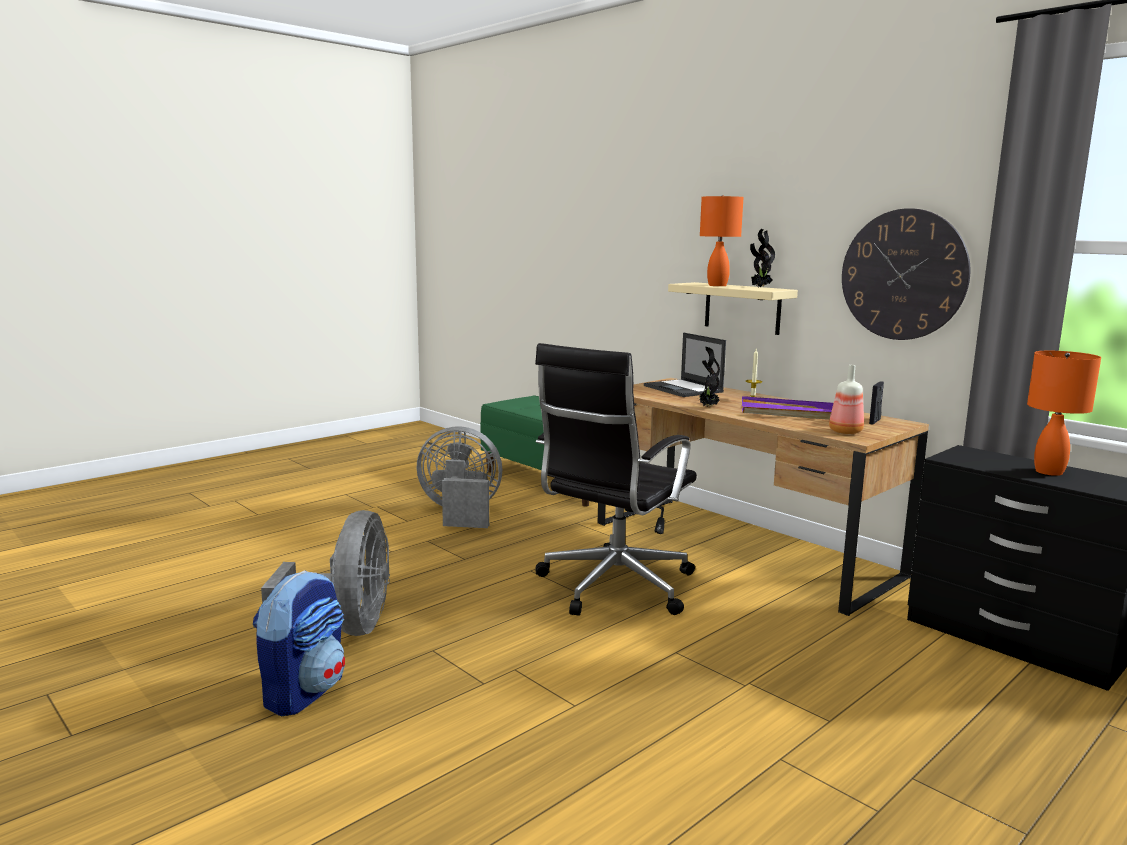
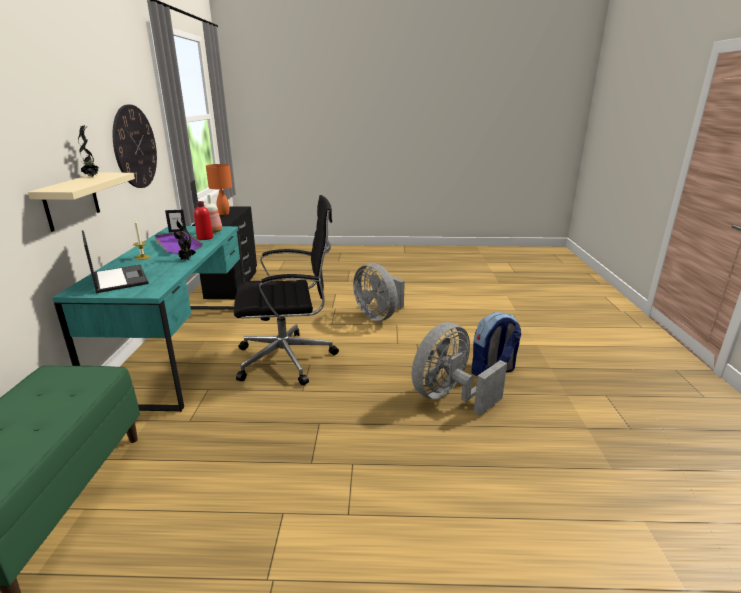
camera: 135 degrees left, 10 degrees up
(460, 513) = (227, 494): grey fan -> grey fan (378, 316)
(684, 389) = (119, 279): laptop -> laptop turned 45 degrees counterclockwise
(718, 285) = (82, 182): orange table lamp -> none
(741, 548) = (182, 349): brown desk -> turquoise desk
(807, 424) = (205, 238): none -> red bottle

